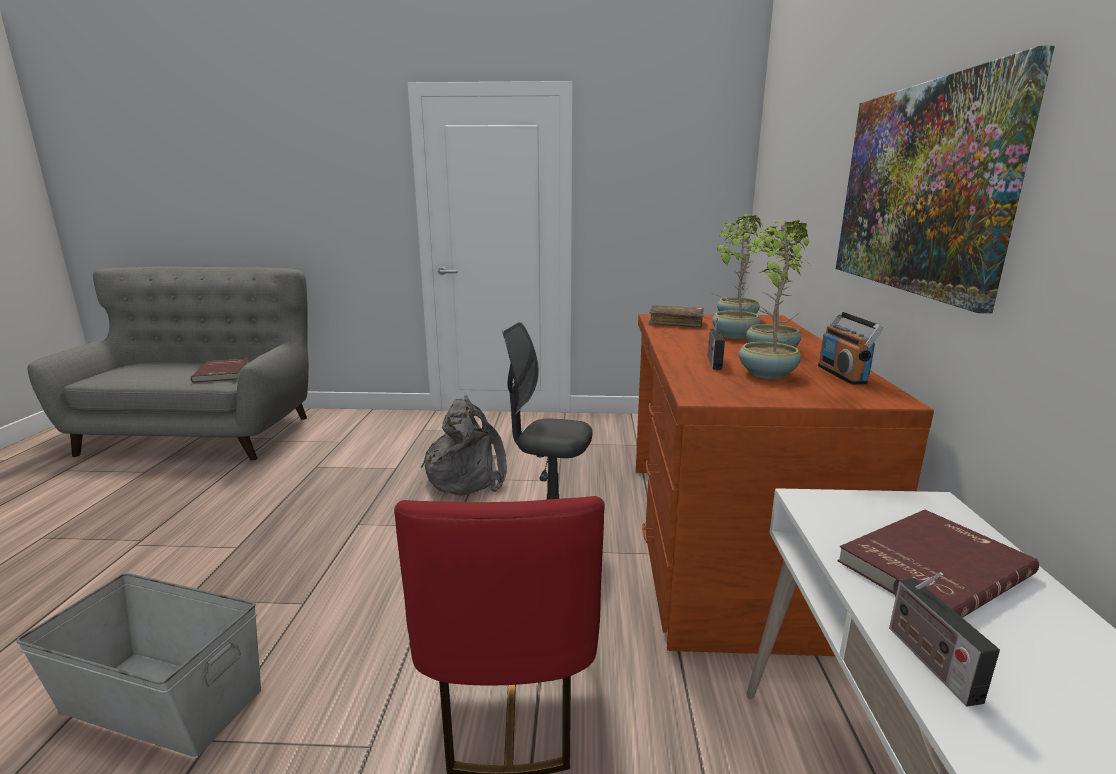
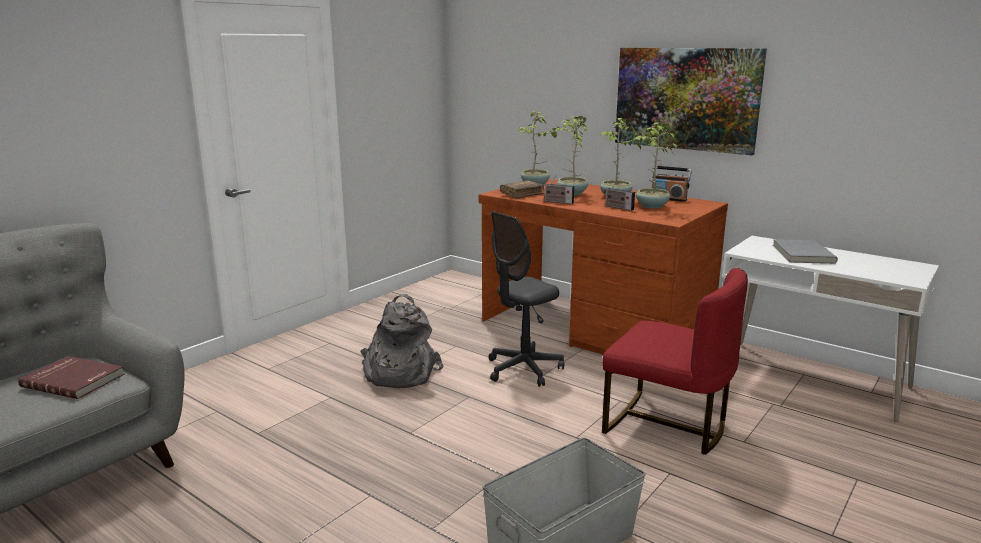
camera: 55 degrees left, 0 degrees up
(927, 659) = (850, 270): radio -> radio (557, 202)
(930, 566) = (801, 254): red book -> grey book

